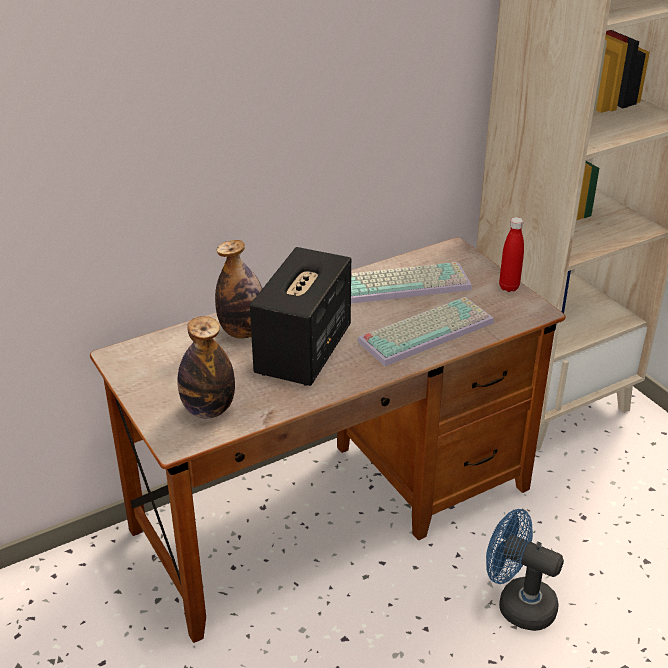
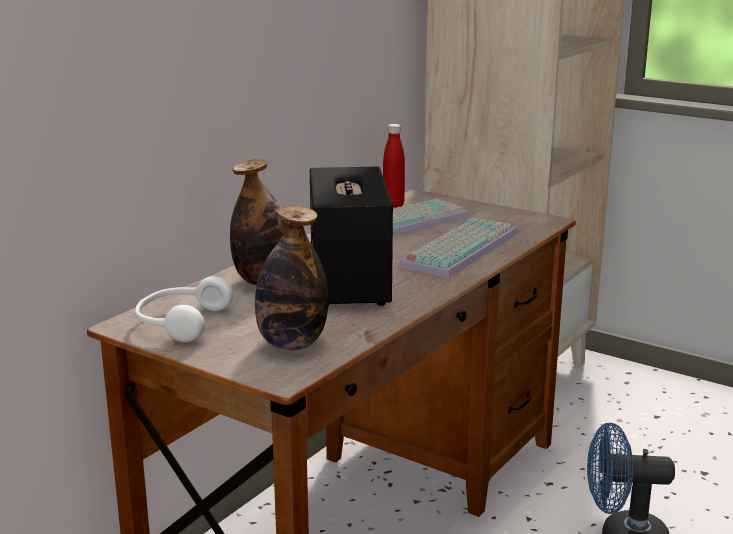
camera: 25 degrees left, 15 degrees down
(152, 364) = (180, 323): none -> white headphones
(509, 287) = (501, 211): red bottle -> red bottle (393, 205)

